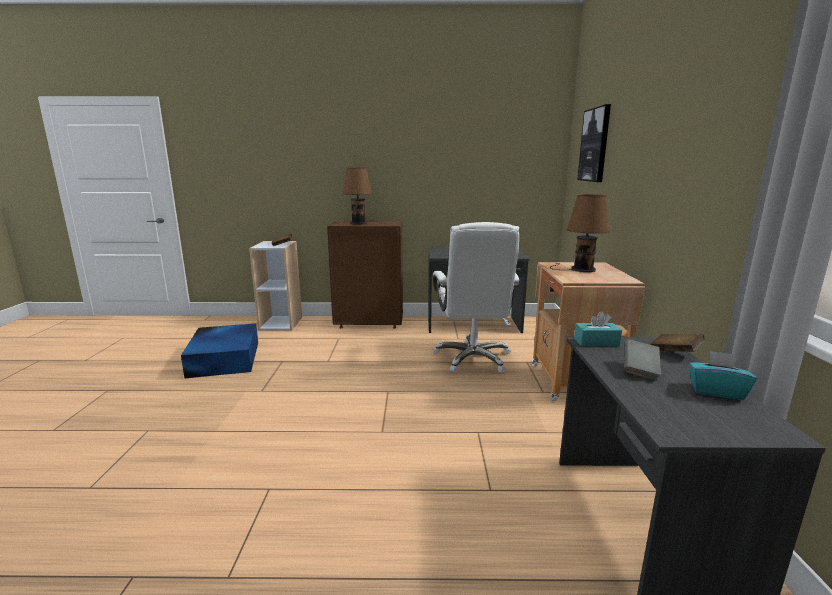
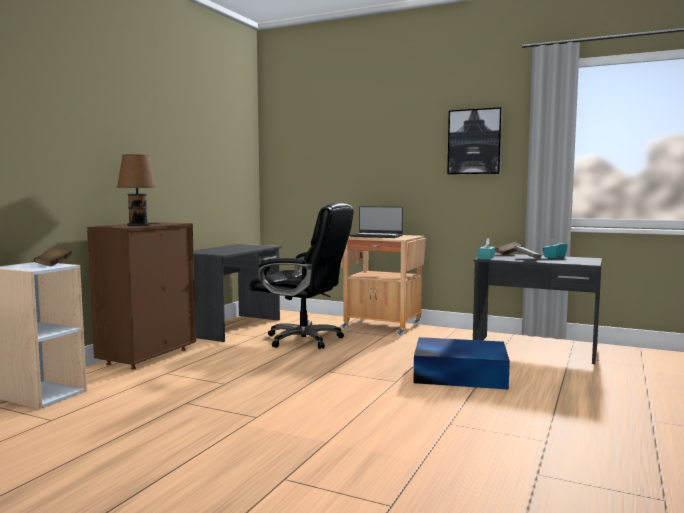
camera: 65 degrees left, 10 degrees down
(225, 358) = (116, 432): blue storage box -> blue storage box (458, 374)
(472, 357) = (302, 339): white office chair -> black office chair
(580, 269) = (376, 236): brown table lamp -> laptop
(595, 145) = (316, 146): picture -> picture (474, 142)

